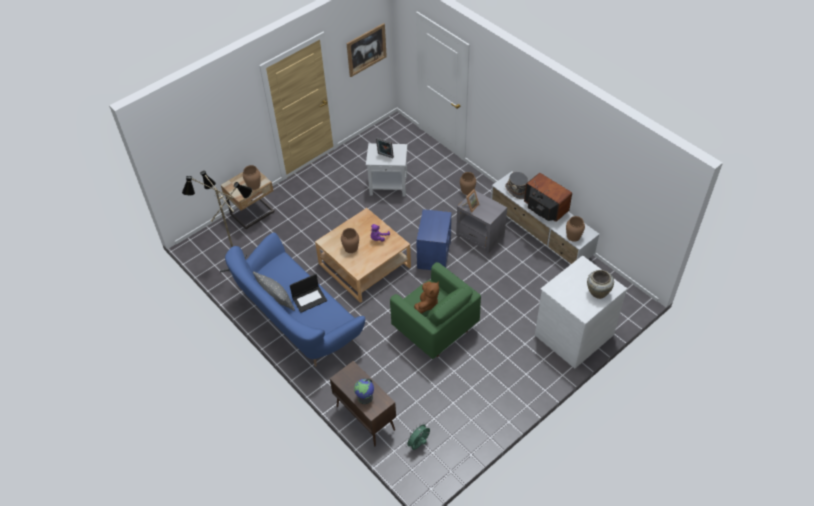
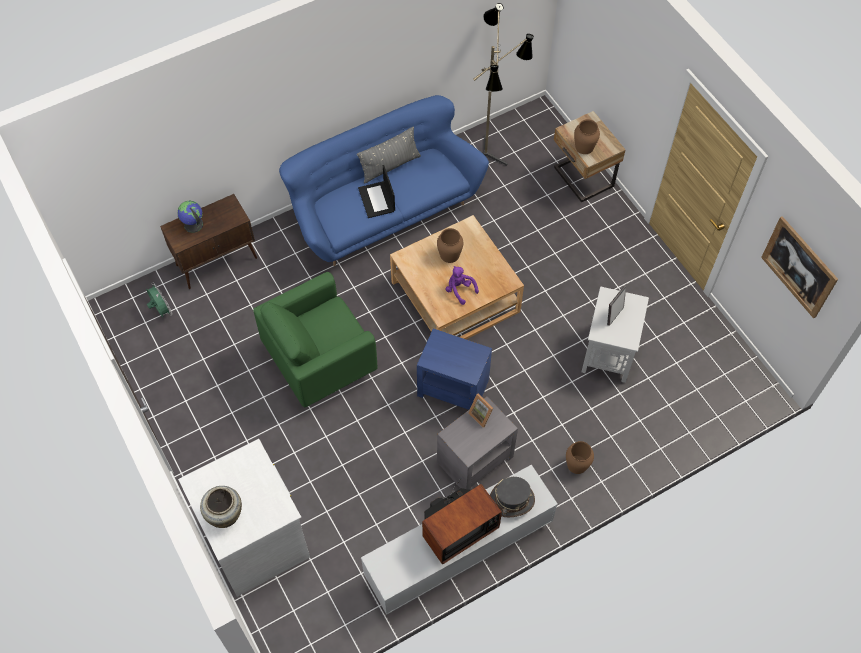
camera: 100 degrees right, 10 degrees up
(427, 304) = (324, 328): brown plush toy -> none
(573, 236) = (389, 557): brown vase -> none

